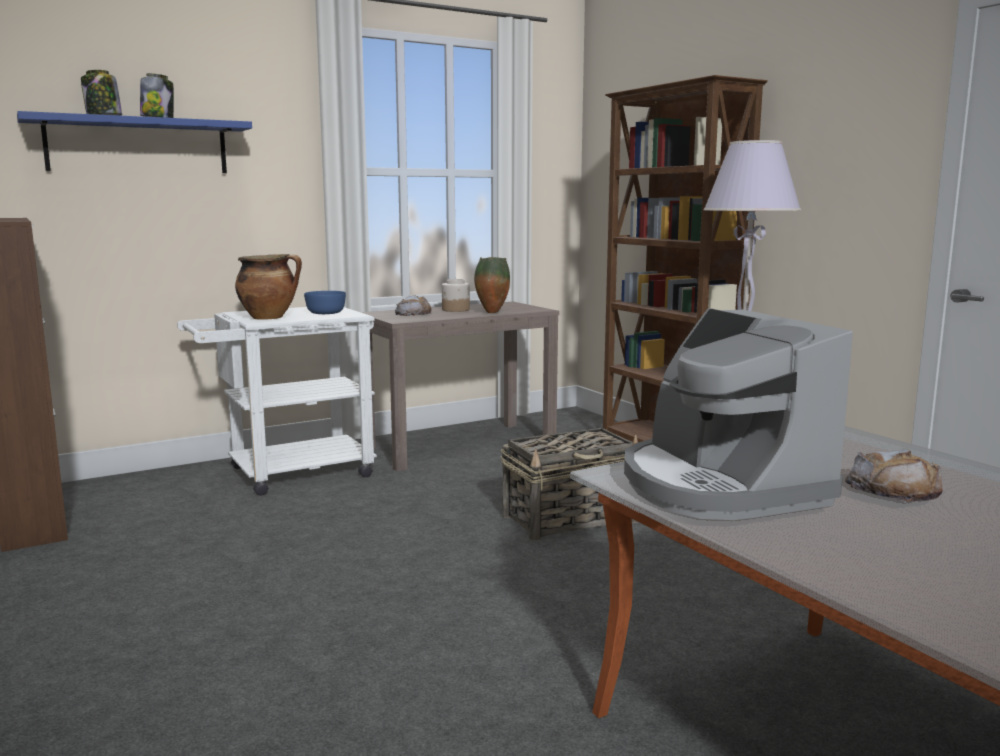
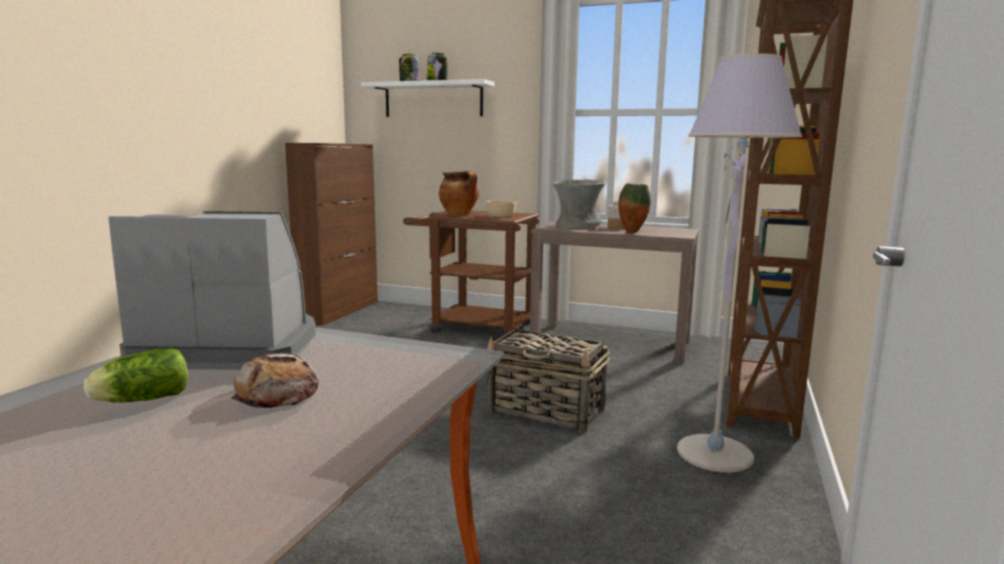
camera: 50 degrees right, 0 degrees up
(138, 146) = (433, 100): blue shelf -> white shelf
(287, 474) = (473, 327): white cart -> brown cart
(326, 313) = (501, 216): blue bowl -> beige bowl
(413, 314) = (577, 226): bread -> grey vase
(719, 486) = (230, 348): coffee machine -> coffee machine turned 60 degrees clockwise
(882, 532) = (140, 400): none -> lettuce

